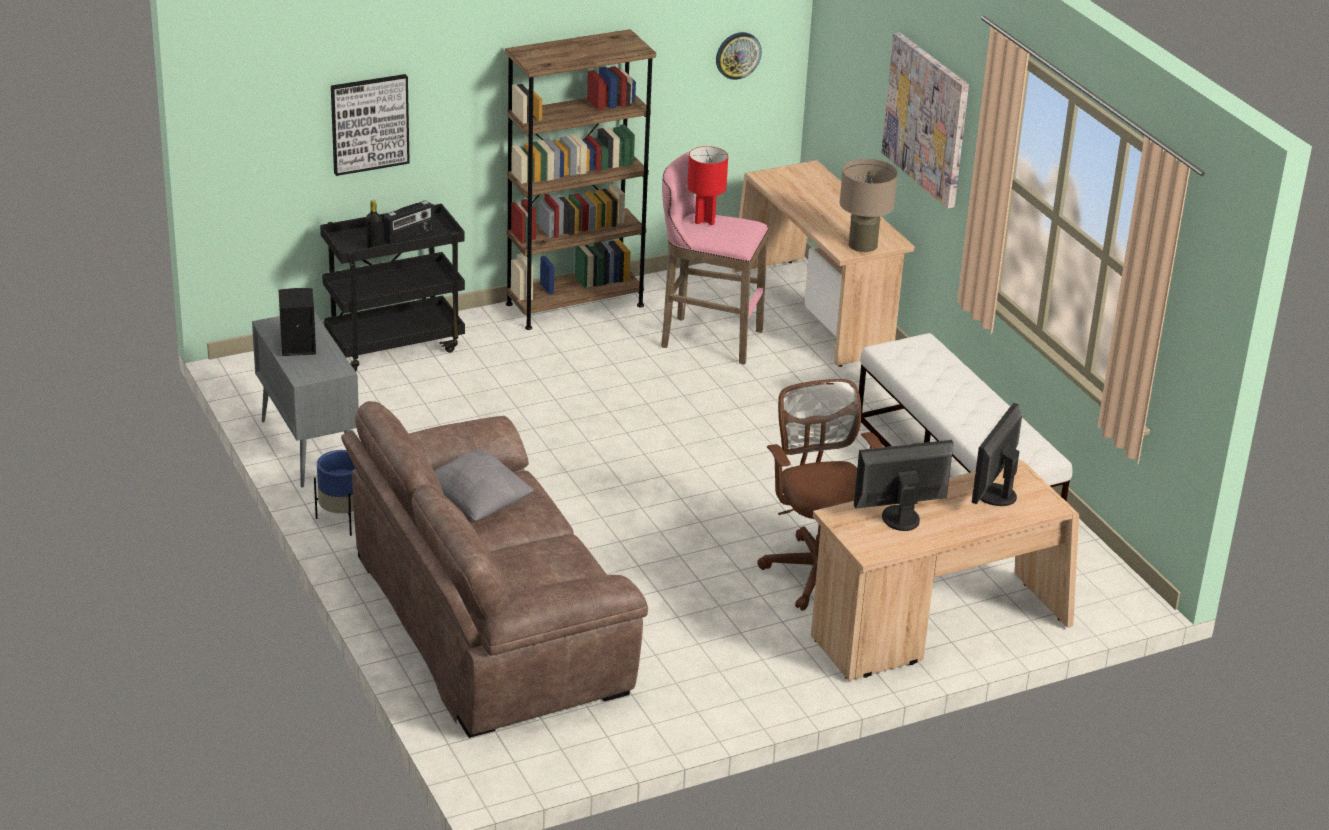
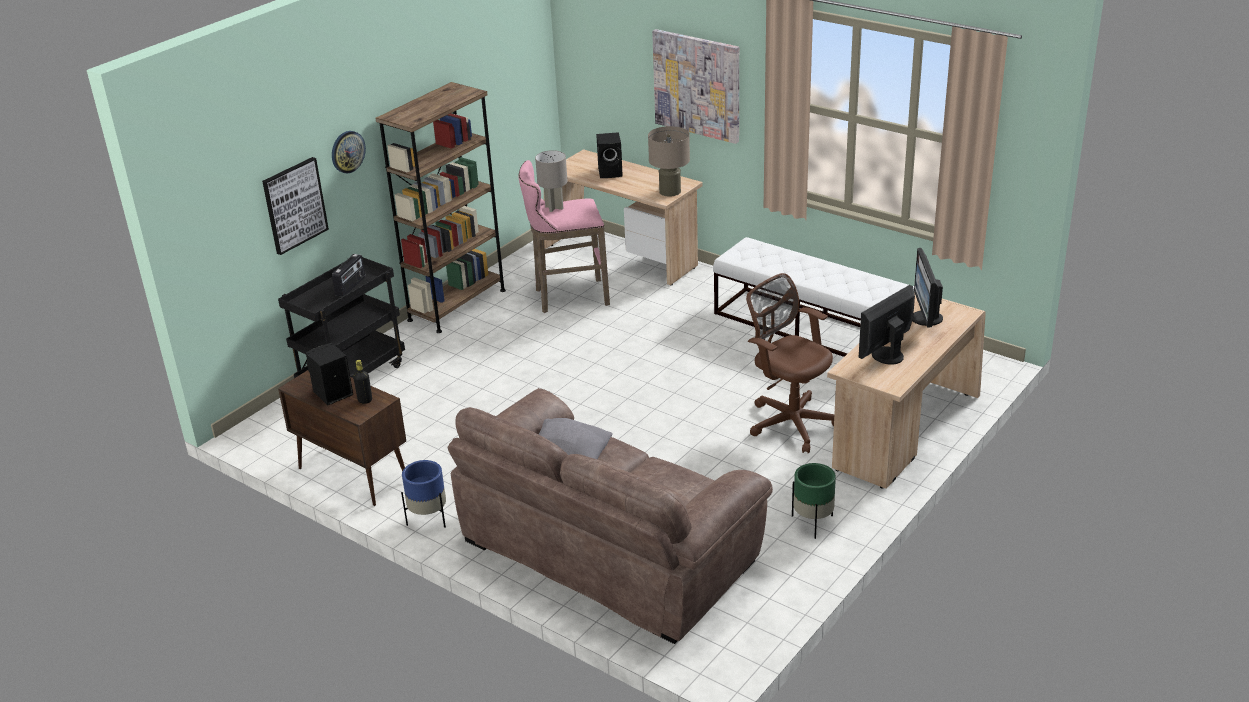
camera: 25 degrees left, 0 degrees up
(307, 447) = (352, 474): grey cabinet -> brown cabinet
(374, 247) = (331, 301): black bottle -> black bottle (365, 400)
(705, 220) = (554, 207): red table lamp -> grey table lamp
(730, 683) = (812, 523): none -> green planter
(738, 55) = (516, 85): wall clock -> wall clock (347, 151)
(819, 199) = (611, 172): none -> black speaker

